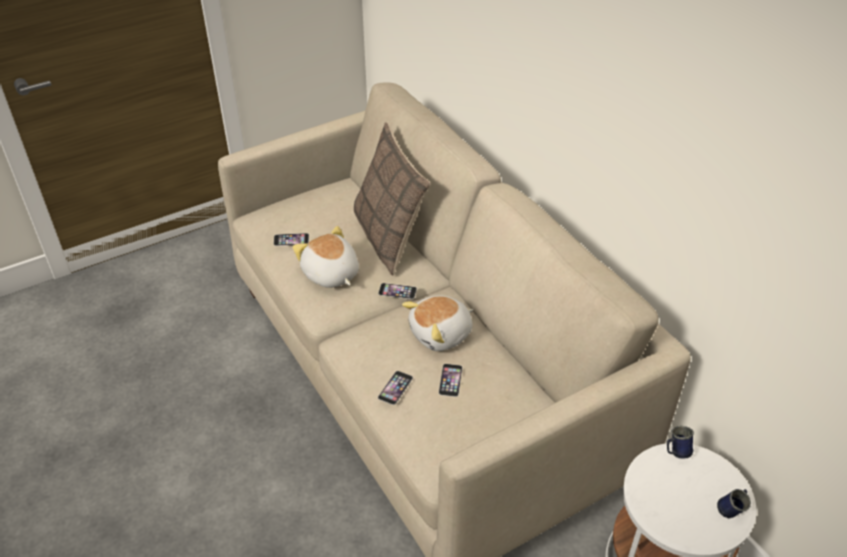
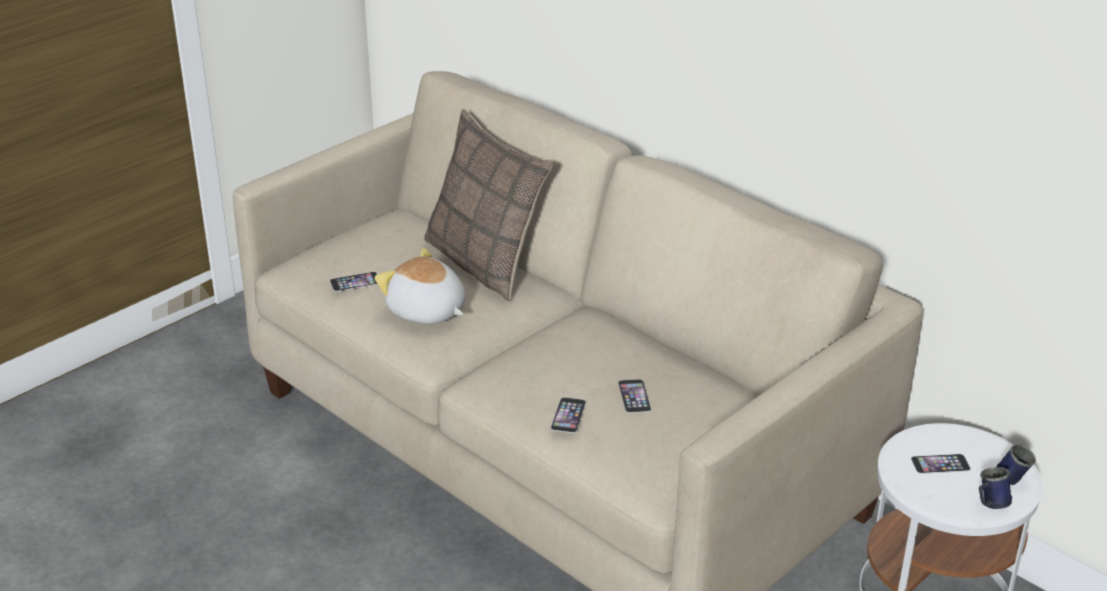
camera: 15 degrees left, 10 degrees down
(397, 291) = (522, 317): phone -> phone (940, 464)
(441, 334) = (600, 352): plush toy -> none
(676, 452) = (927, 432): blue mug -> blue mug (989, 505)

